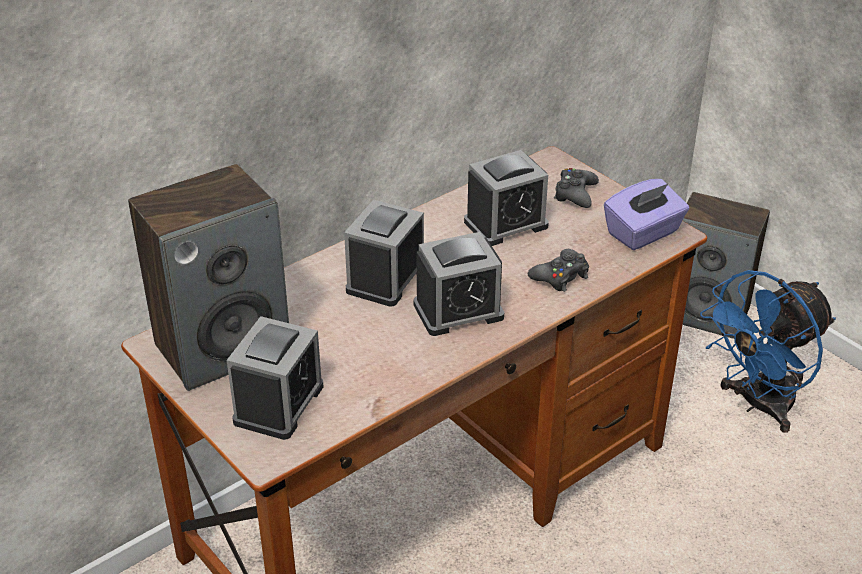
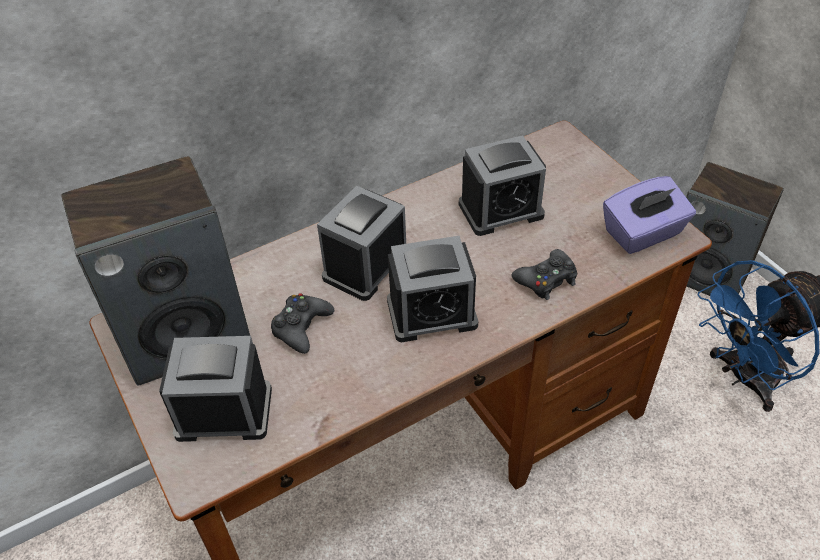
camera: 10 degrees right, 10 degrees up
(279, 404) = (224, 412): alarm clock -> alarm clock turned 120 degrees counterclockwise
(575, 194) = (579, 179): black game controller -> black game controller (301, 327)

